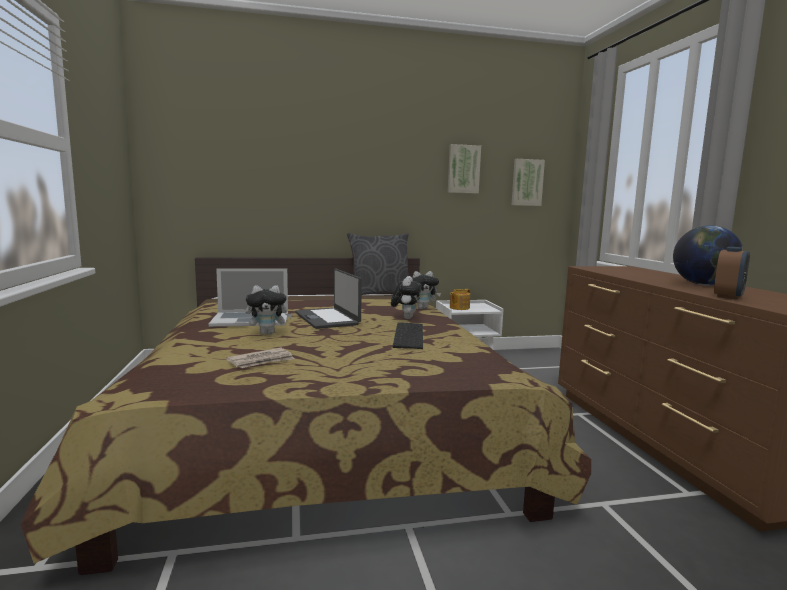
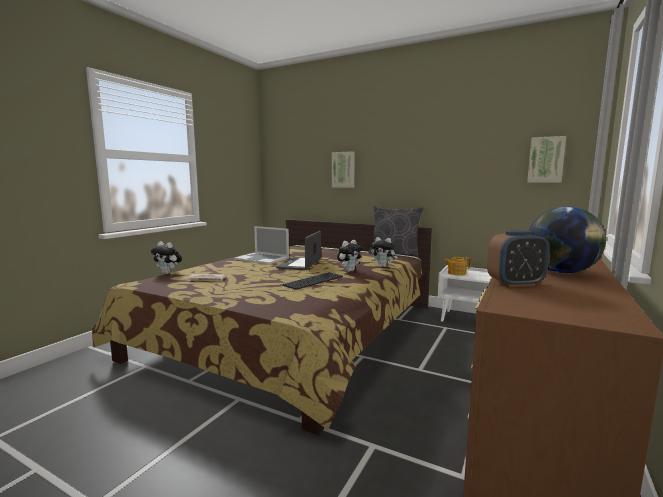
camera: 40 degrees right, 0 degrees up
(268, 333) = (249, 267): plush toy -> plush toy (168, 273)
(463, 169) = (476, 151): picture -> picture (343, 169)

